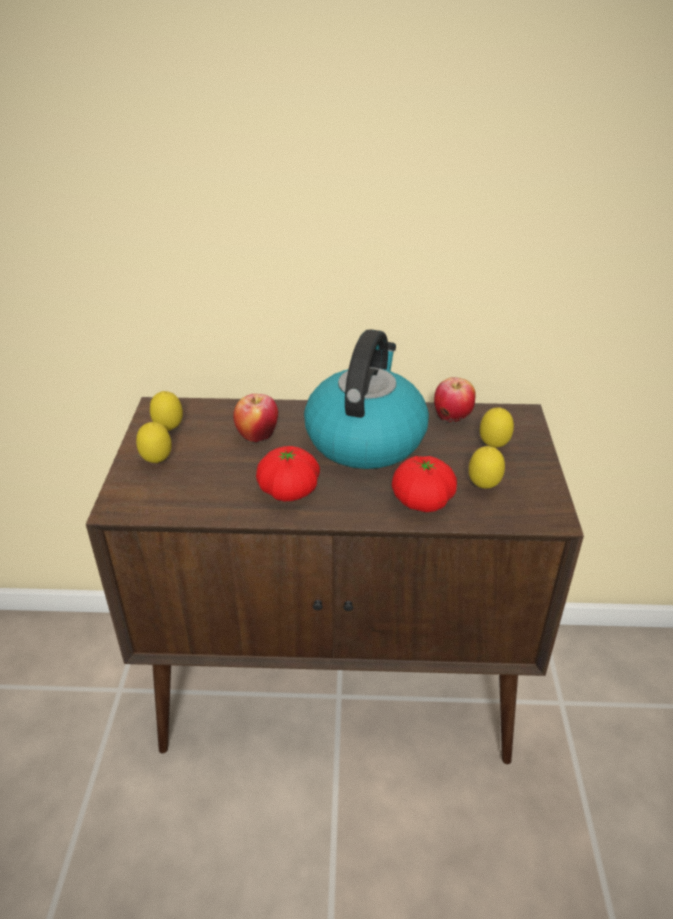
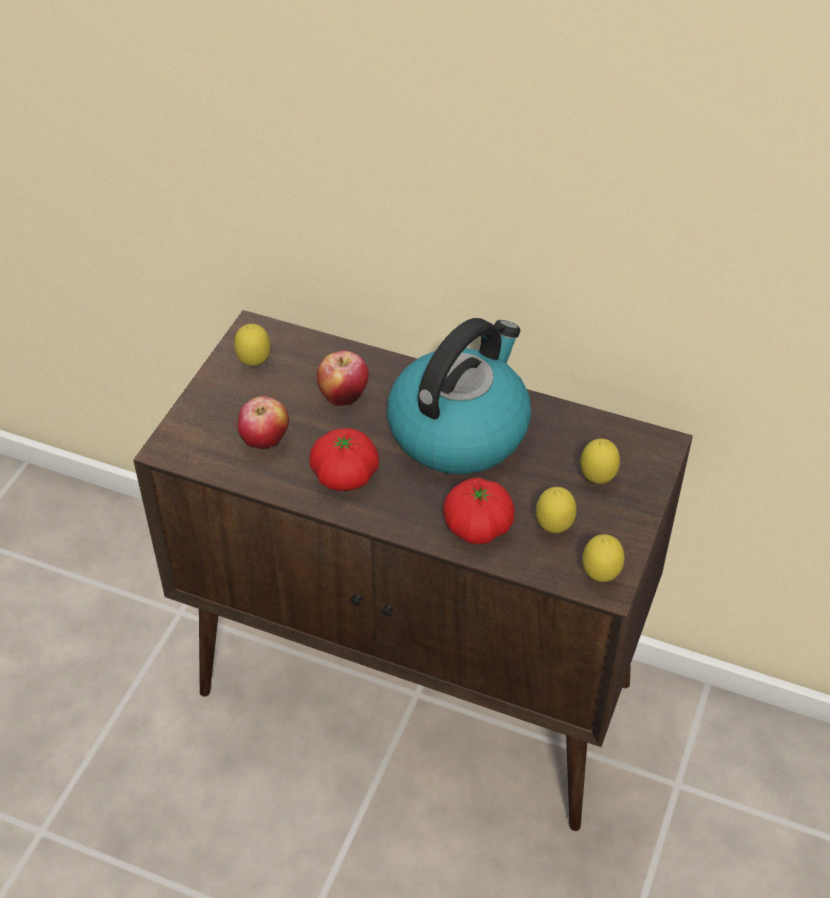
camera: 20 degrees right, 10 degrees up
(157, 462) = (227, 403): lemon -> lemon (600, 576)
(452, 419) = (572, 430): apple -> apple (265, 443)

